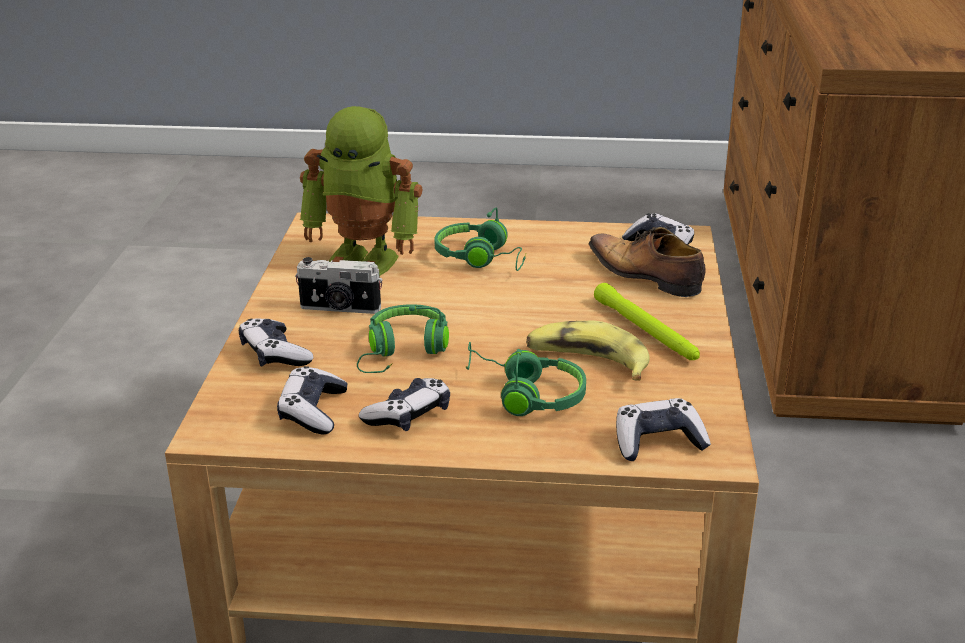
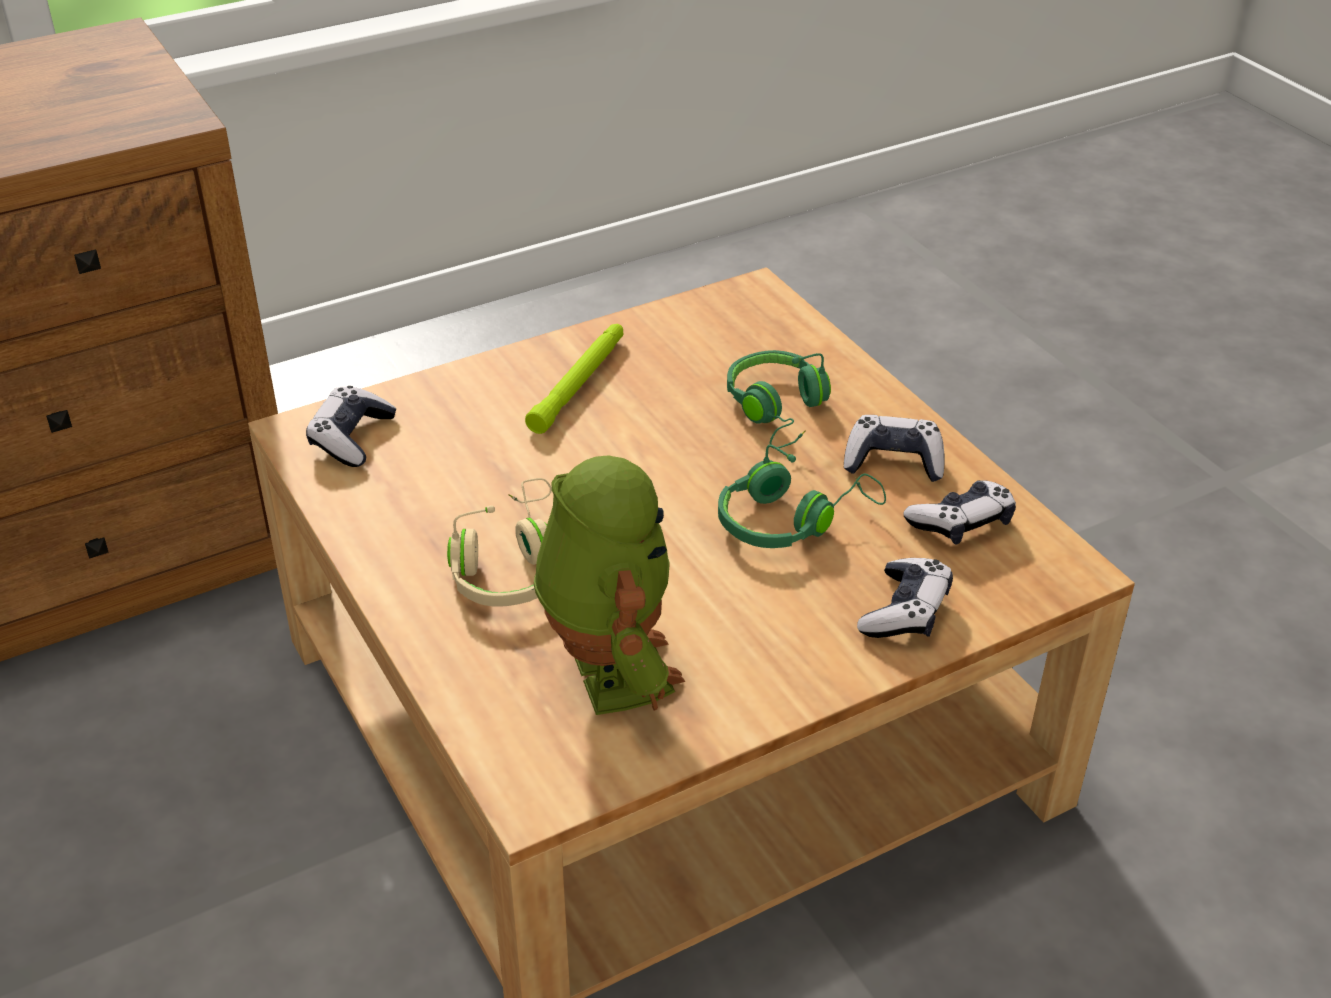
camera: 125 degrees left, 10 degrees up
(340, 308) = (756, 619): camera -> none
(482, 258) = (509, 564): green headphones -> beige headphones
(587, 362) = (680, 397): banana -> none
(645, 275) = (444, 423): shoe -> none
(658, 442) = (768, 320): game controller -> none

